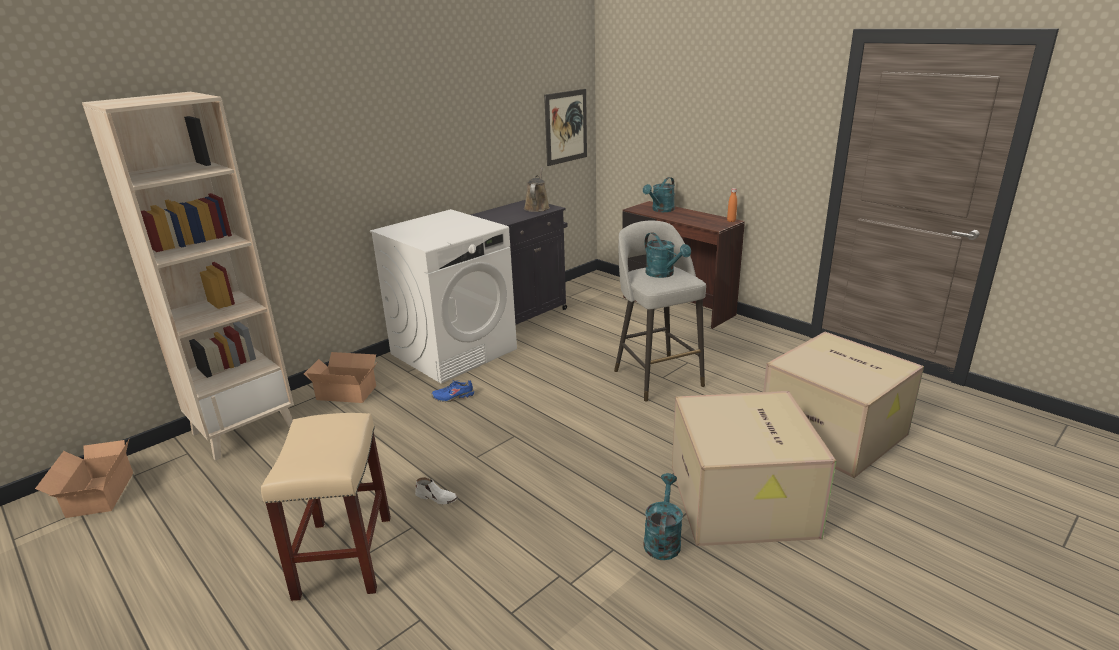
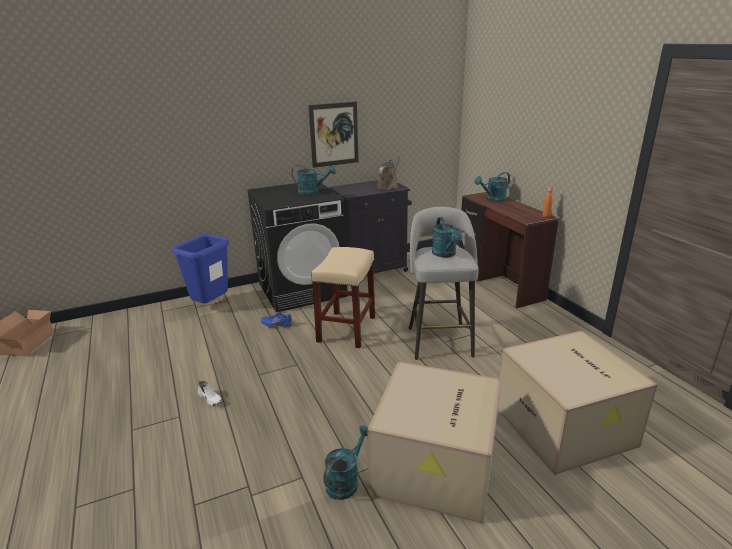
camera: 20 degrees right, 0 degrees up
(244, 429) = (133, 318): beige bookcase -> none
(344, 556) = (123, 425): beige stool -> beige stool (346, 329)
(346, 391) = (211, 305): cardboard box -> blue trash can
(454, 351) = (302, 289): white washing machine -> black washing machine
(462, 224) = (312, 192): none -> turquoise watering can
(566, 127) = (431, 123): picture -> picture (334, 134)

